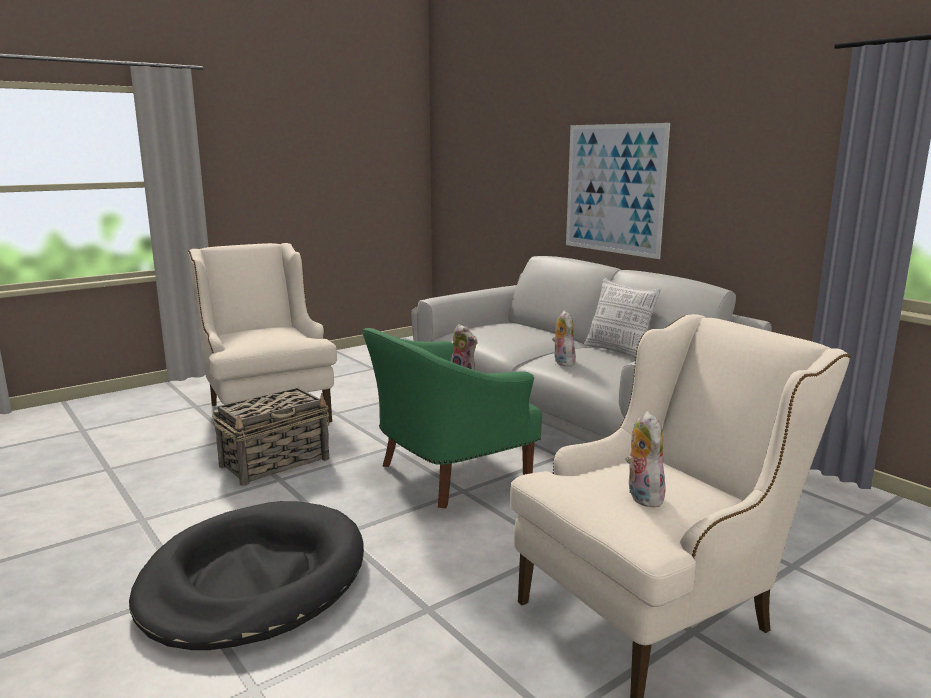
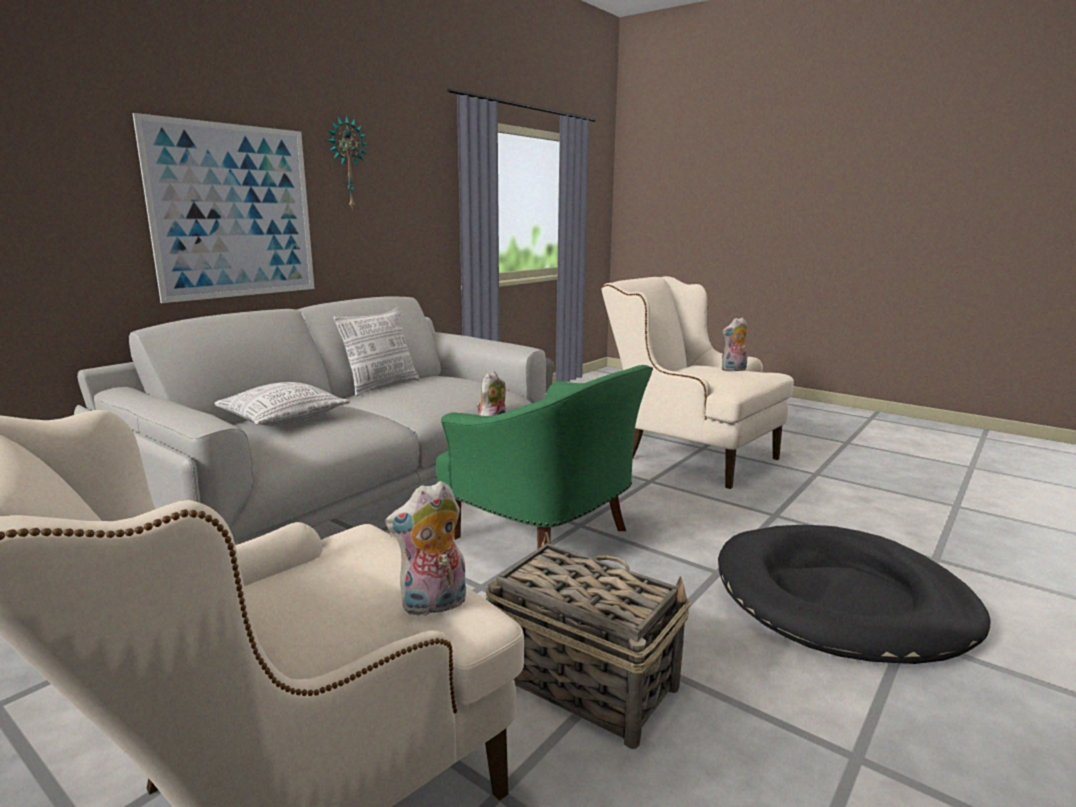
camera: 105 degrees left, 0 degrees up
(519, 330) = (283, 419): none -> pillow
(562, 362) = (434, 400): plush toy -> plush toy (433, 605)
(709, 147) = (347, 163): none -> wall clock

